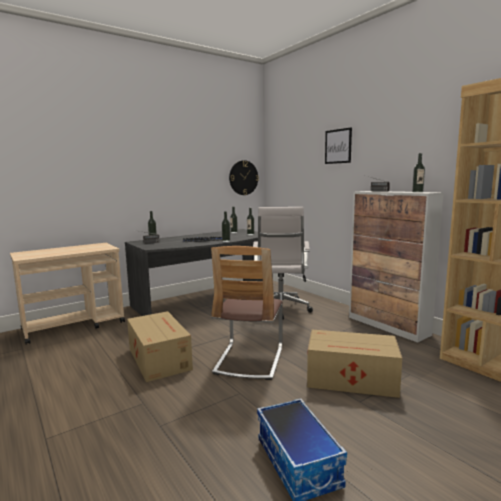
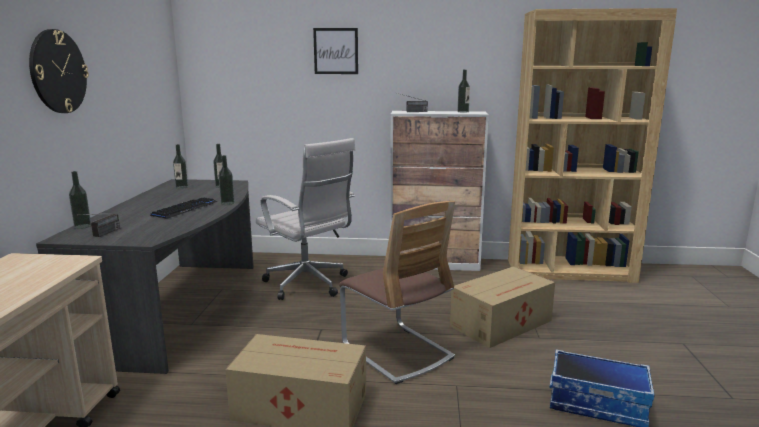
camera: 50 degrees left, 5 degrees up
(243, 177) = (162, 93): wall clock -> wall clock (58, 71)

